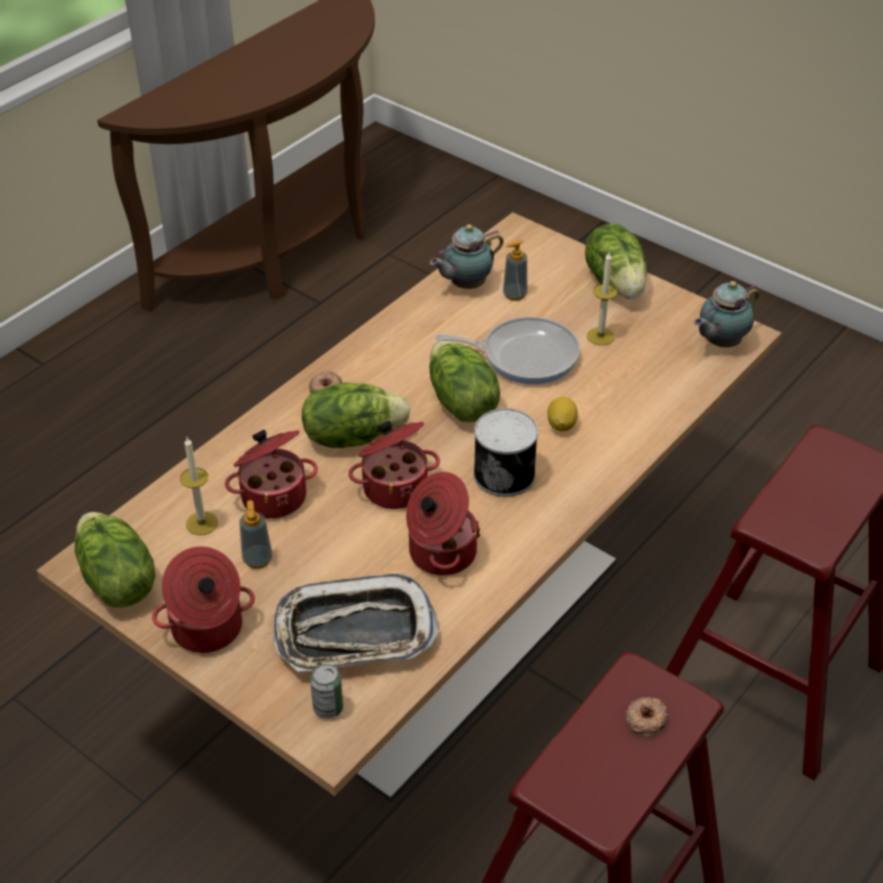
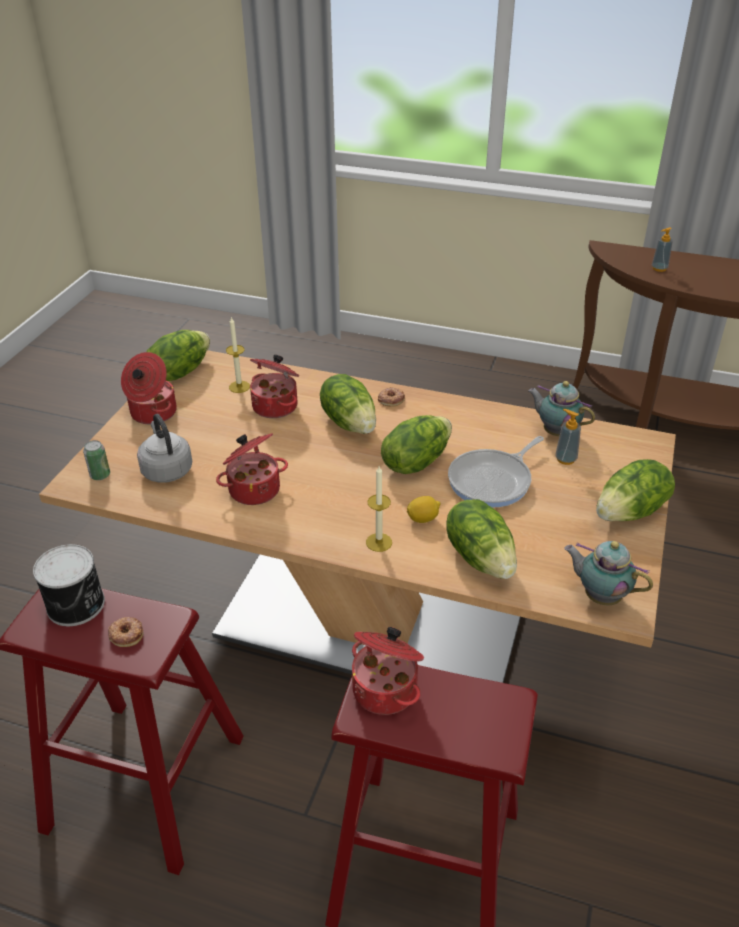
camera: 70 degrees right, 5 degrees down
(257, 559) = (216, 415): soap dispenser -> soap dispenser (659, 268)
(354, 633) = (166, 469): tray -> grey kettle
(394, 486) = (310, 453): cooking pot -> cooking pot (386, 689)
(505, 473) = (350, 501): can -> can (77, 605)
(524, 356) = (493, 481): frying pan -> frying pan turned 60 degrees clockwise
(600, 336) = (550, 517): candle -> candle (379, 542)
(638, 401) = (481, 557): none -> lettuce

